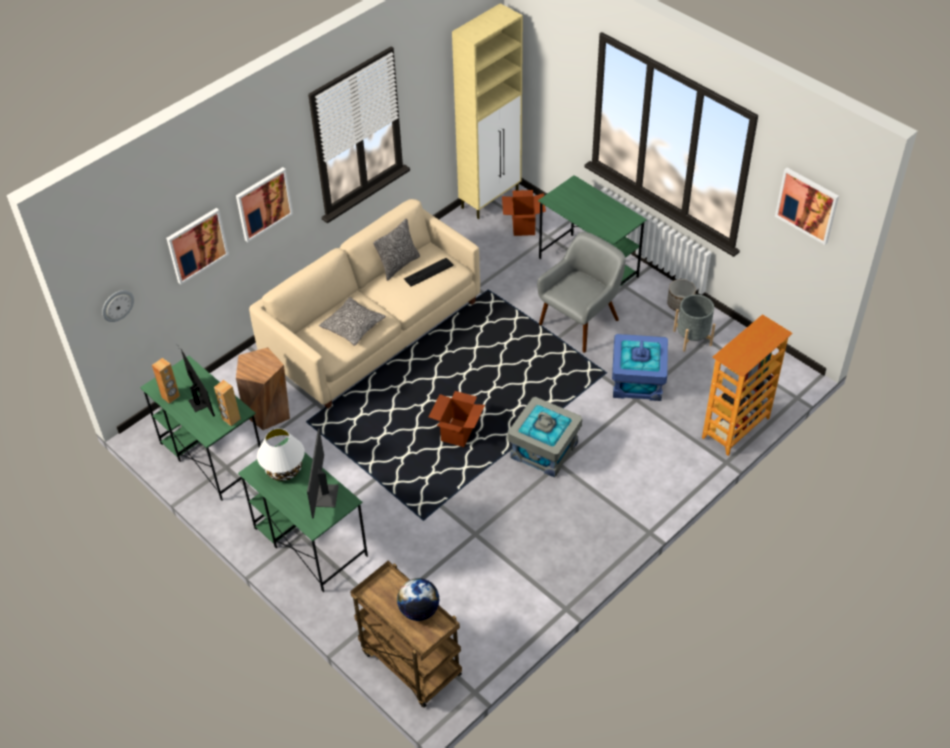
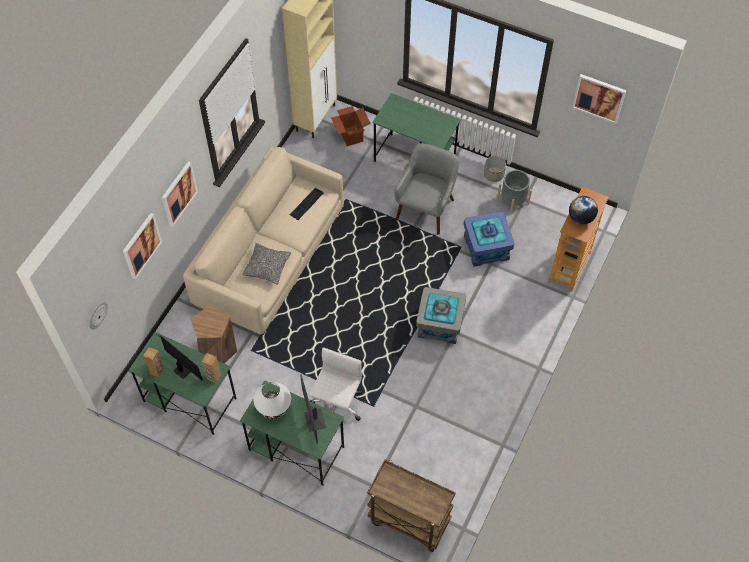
camera: 20 degrees left, 10 degrees up
(379, 507) = (336, 405): none -> white office chair
(398, 265) = (280, 203): pillow -> none
(419, 610) = (421, 490): globe -> globe (581, 218)
(458, 432) = (370, 327): cardboard box -> none

